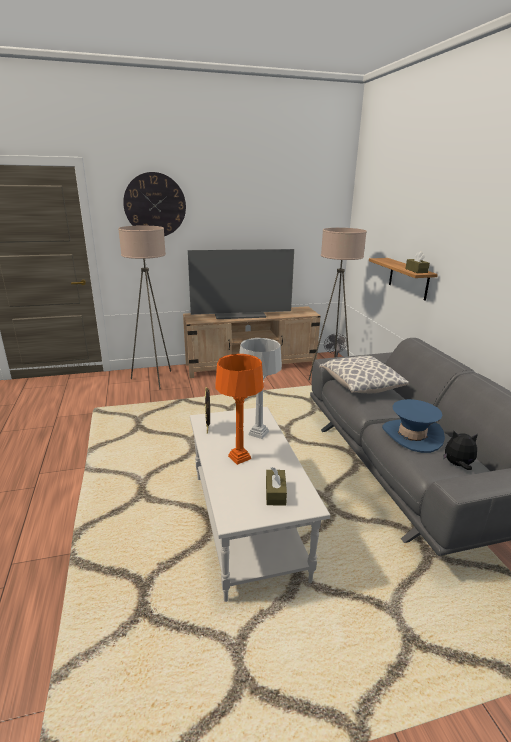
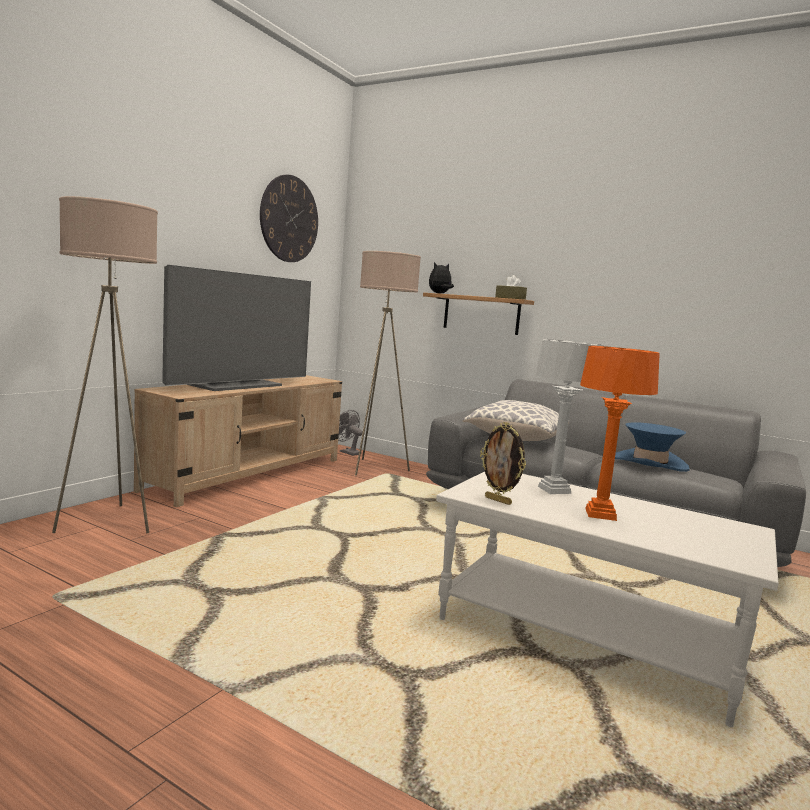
camera: 45 degrees left, 15 degrees down
(155, 205) = (97, 176): wall clock -> wall clock (289, 219)
(275, 493) = (708, 530): brown tissue box -> none
(457, 465) = (716, 476): plush toy -> plush toy (439, 293)

